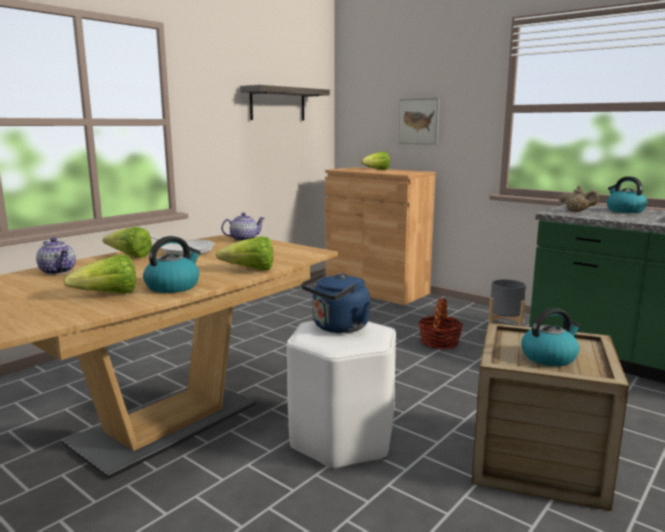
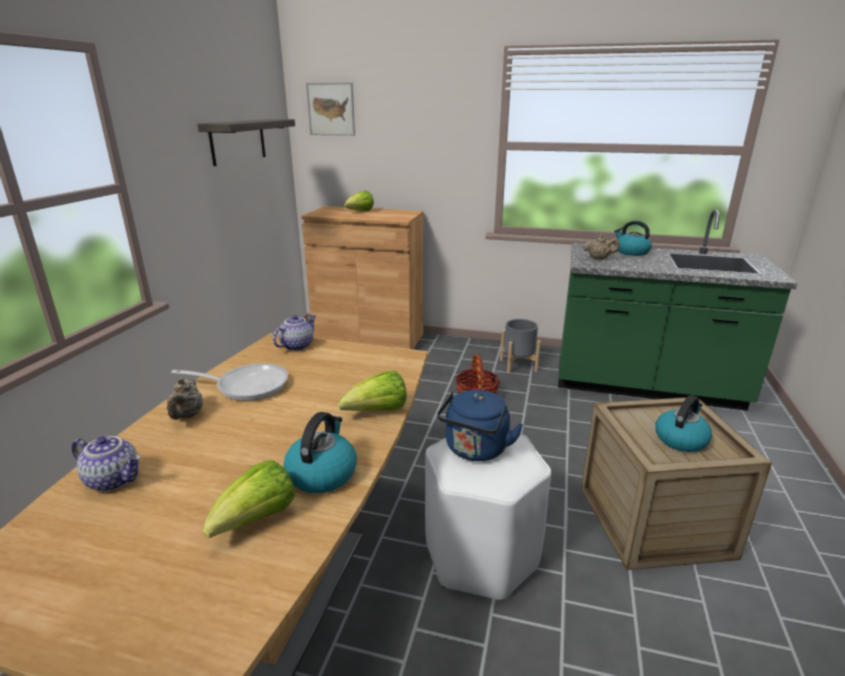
camera: 25 degrees left, 10 degrees up
(130, 256) = (187, 416): lettuce -> beige teapot
(418, 121) = (400, 155): picture -> picture (331, 109)

